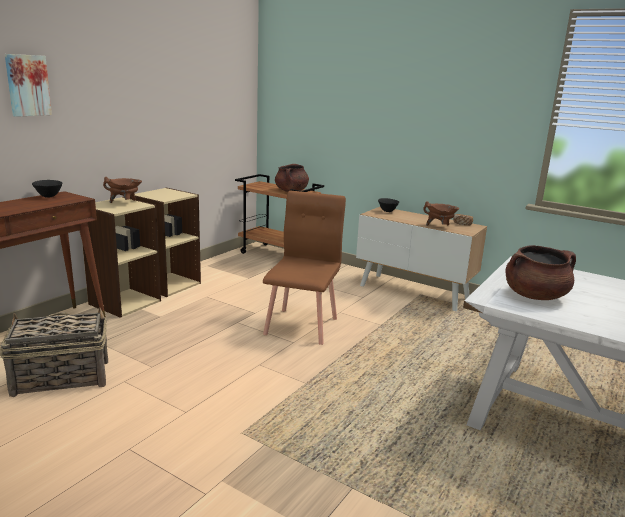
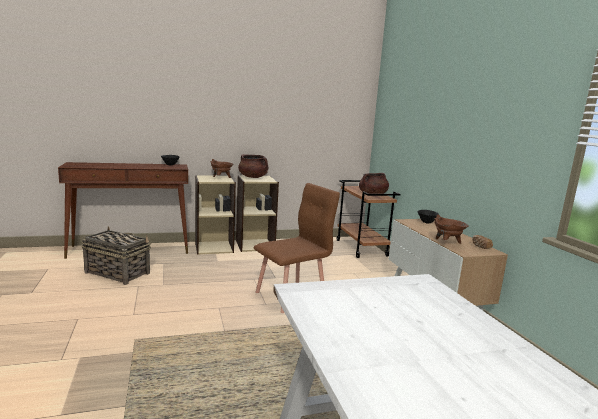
camera: 40 degrees right, 5 degrees down
(27, 85) = (170, 95): picture -> none
(535, 296) = (350, 304): brown cooking pot -> brown cooking pot (253, 177)

